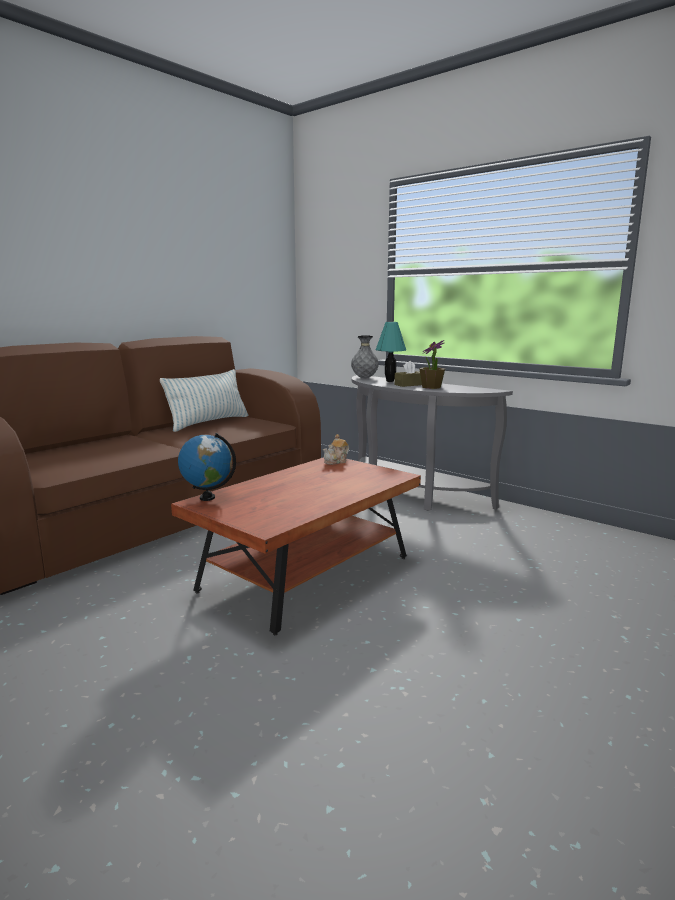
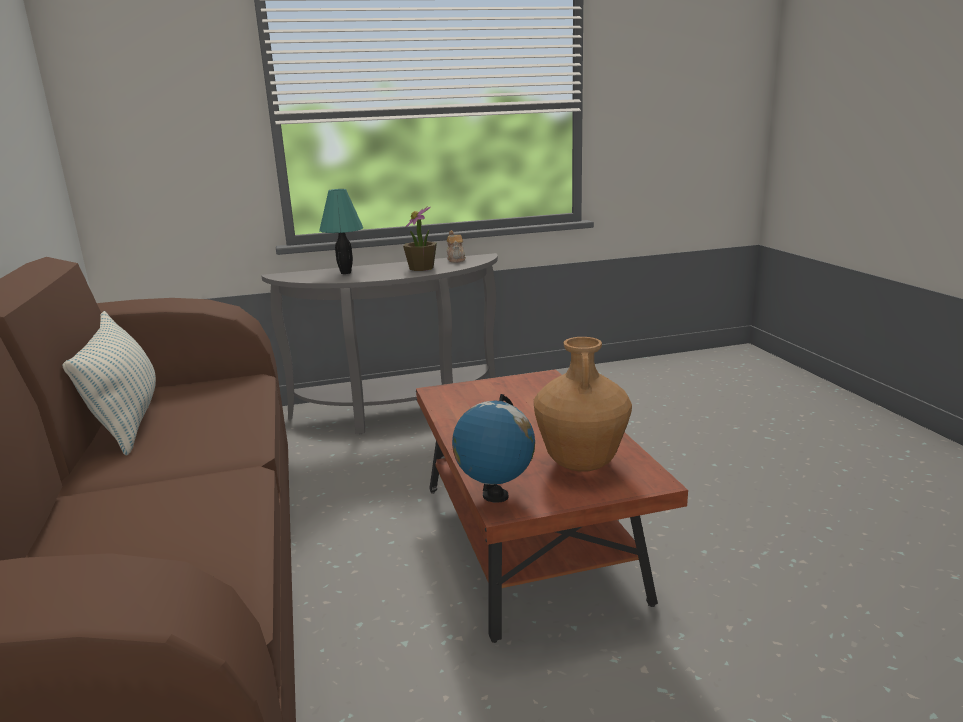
camera: 55 degrees left, 5 degrees up
(270, 508) = (581, 464): none -> brown vase
(336, 461) = (450, 392): teapot -> teapot (456, 259)
(364, 378) = (297, 276): grey vase -> none
(409, 385) = (387, 271): brown tissue box -> none

